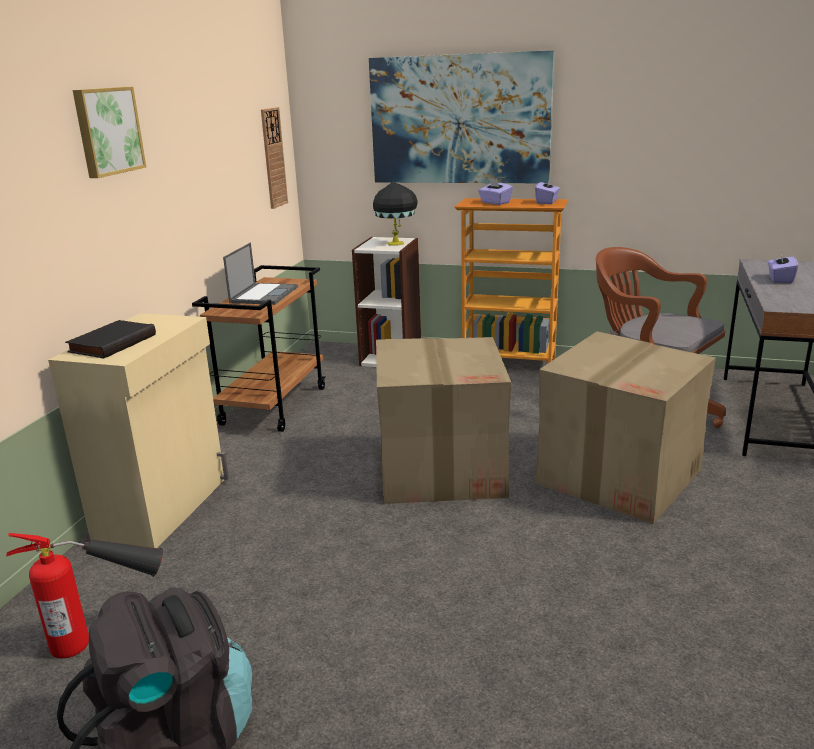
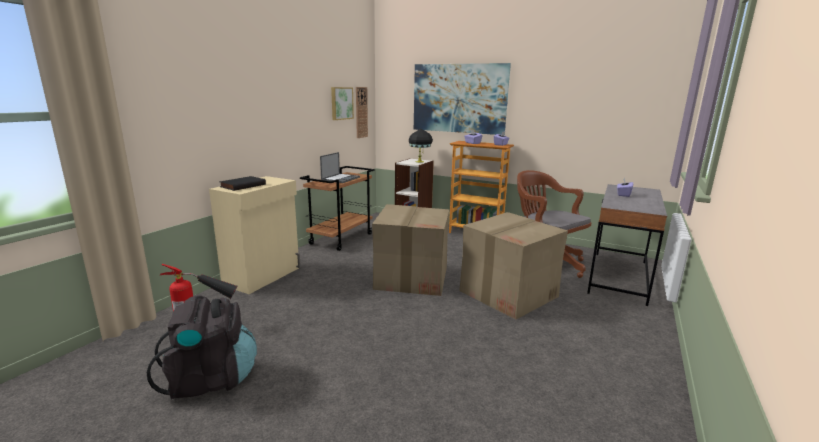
camera: 10 degrees right, 5 degrees down
(107, 131) = (260, 84): picture -> picture (341, 103)

